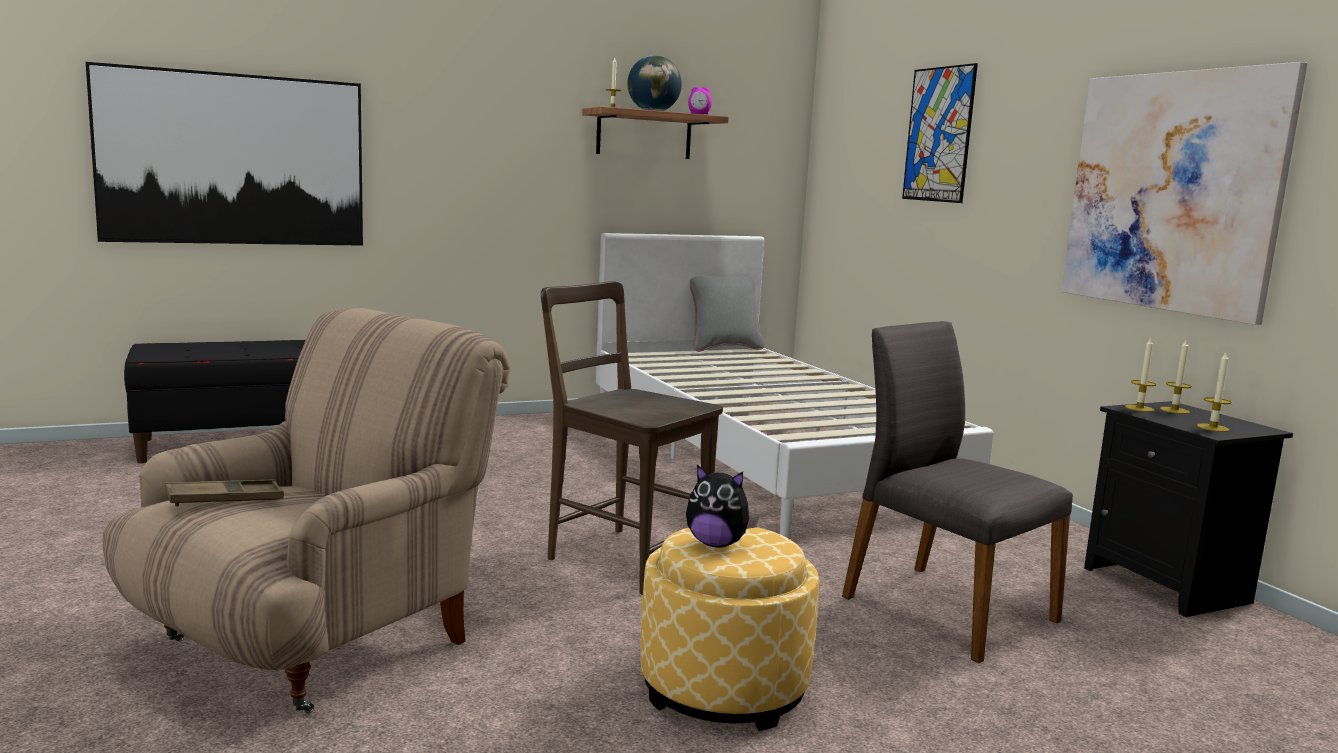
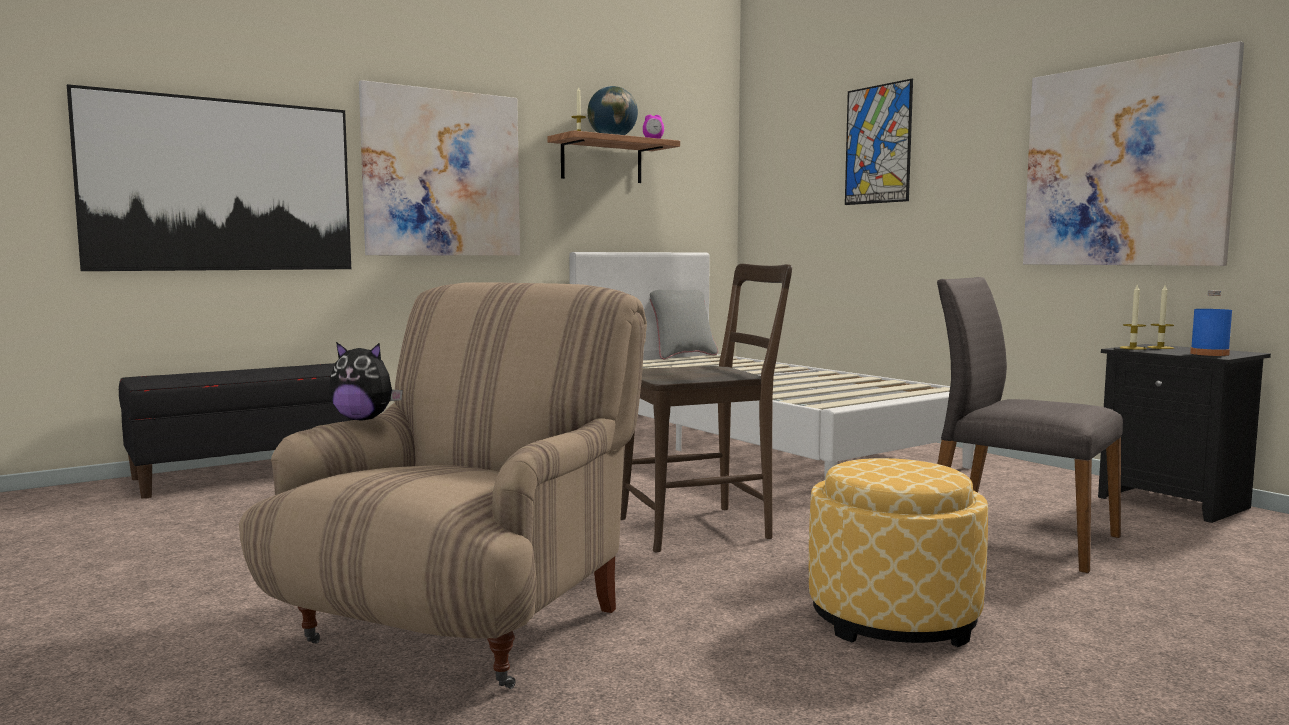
camera: 10 degrees left, 5 degrees down
(225, 500) = (387, 471): brown tray -> none
(464, 148) = (442, 173): none -> picture
(623, 557) = (702, 527): brown chair -> brown chair turned 135 degrees clockwise
(717, 544) = (885, 471): plush toy -> plush toy (364, 419)
(1213, 428) = (1209, 354): candle -> blue bottle

